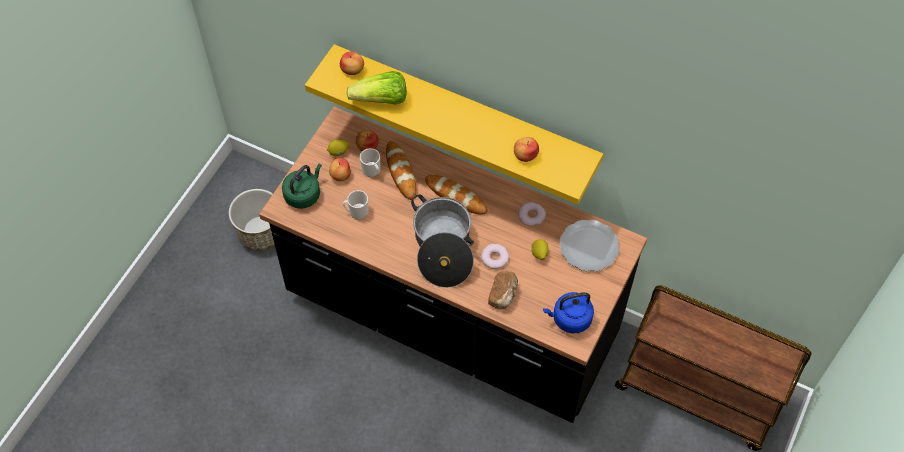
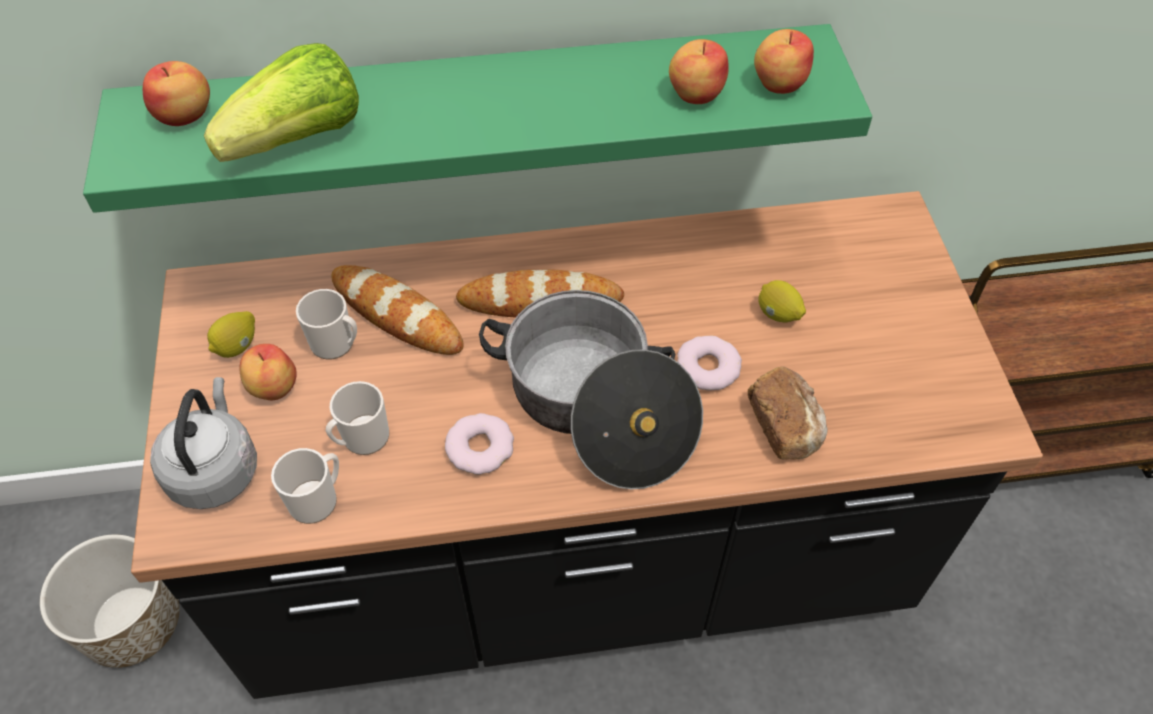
camera: 35 degrees left, 5 degrees down
(304, 194) = (215, 469): green kettle -> grey kettle
(329, 224) = (318, 499): none -> mug
(367, 146) = (292, 304): apple -> apple (779, 83)
(464, 114) = (482, 109): yellow shelf -> green shelf
(531, 216) = (704, 259): donut -> donut (480, 447)
(569, 319) = (939, 396): blue kettle -> none
(589, 247) = (849, 255): plate -> none

